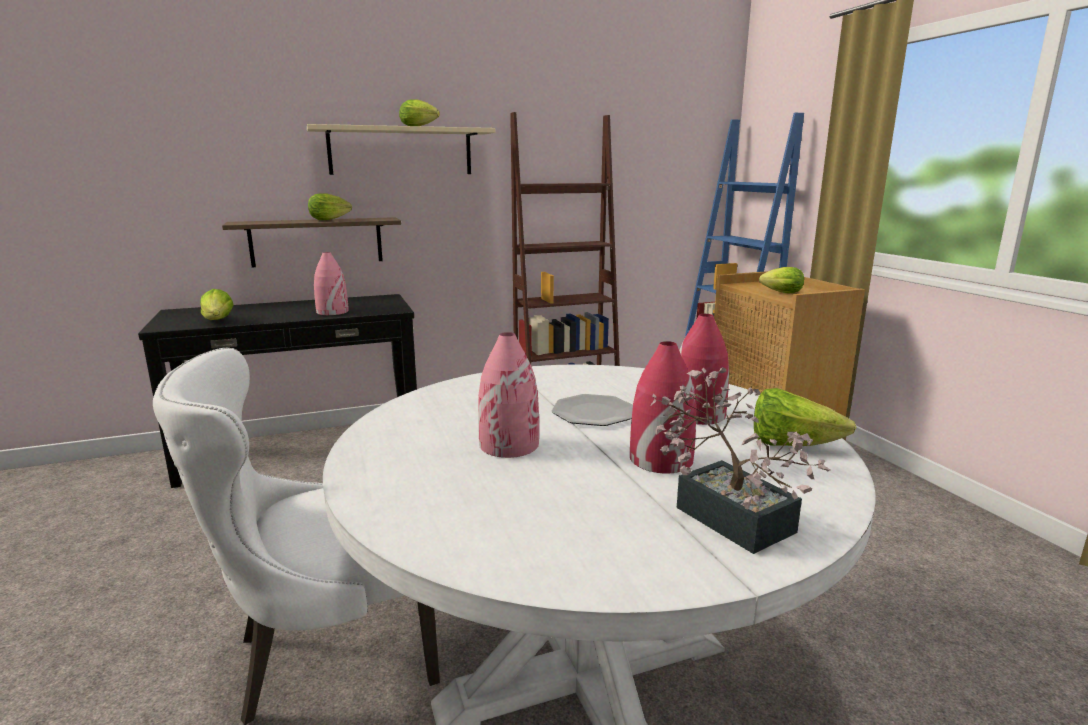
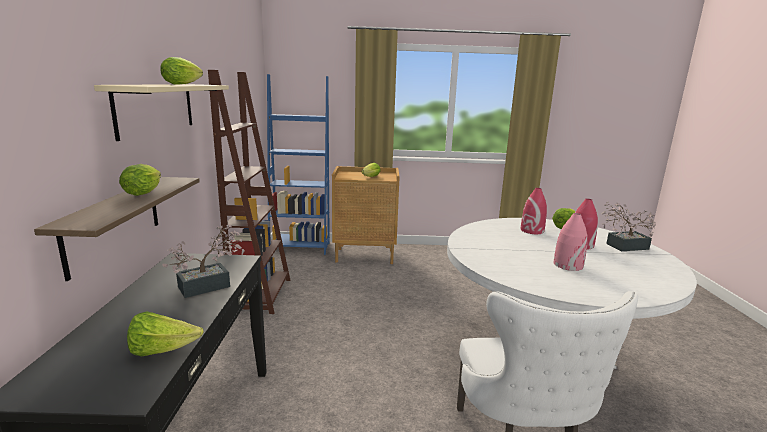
camera: 70 degrees left, 0 degrees up
(332, 312) = (210, 285): pink vase -> potted plant
(593, 412) = (527, 245): plate -> none

